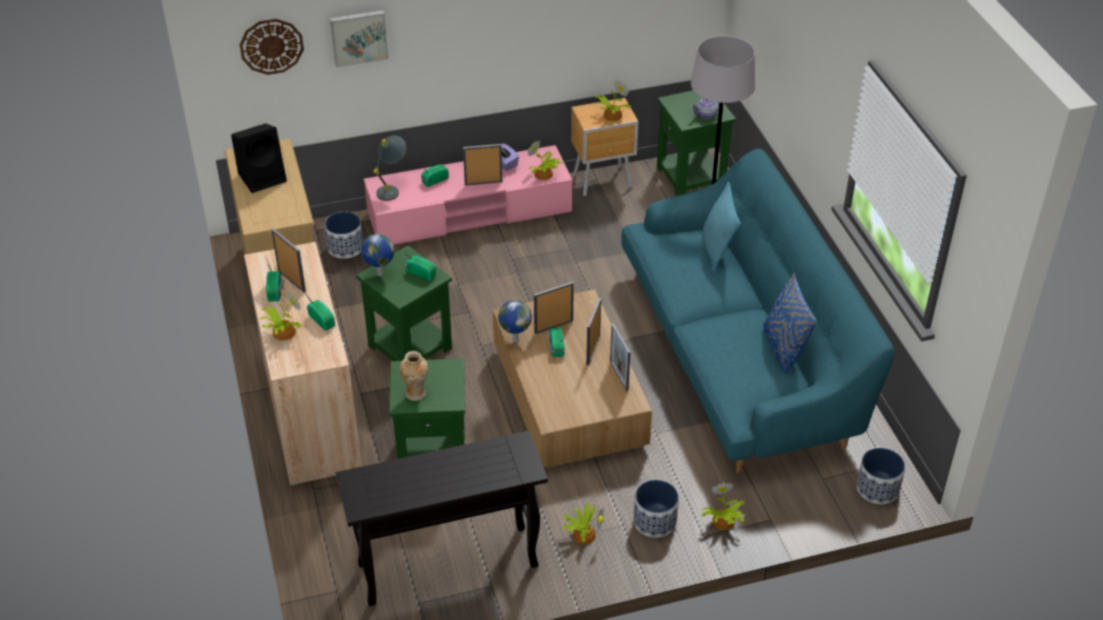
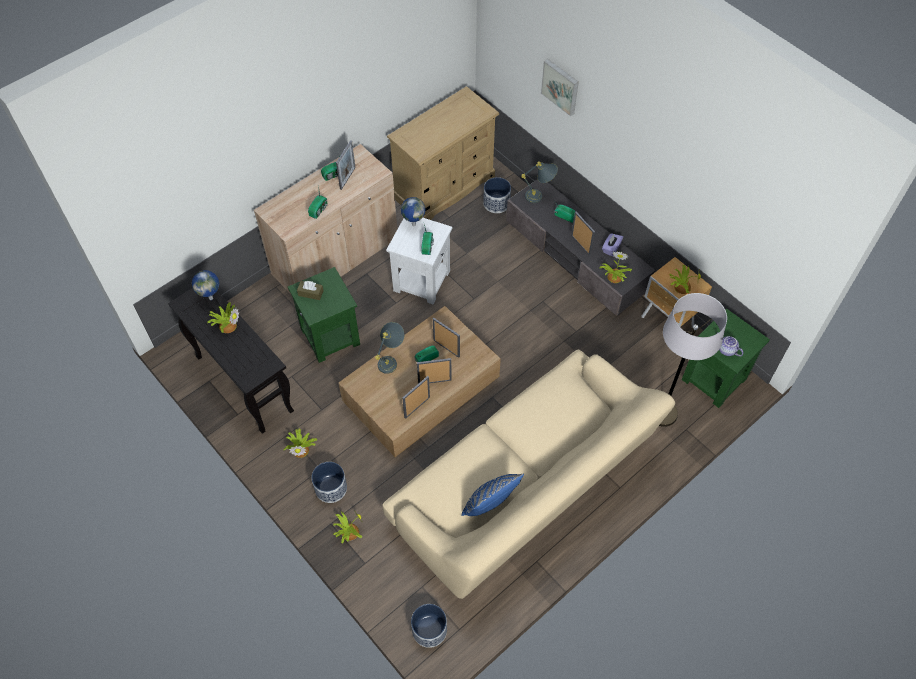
camera: 65 degrees right, 15 degrees up
(263, 177) = (449, 118): black speaker -> none
(271, 46) = (513, 47): wall clock -> none
(282, 332) = (298, 195): potted plant -> potted plant (227, 325)
(409, 346) = (422, 280): green side table -> white side table
(416, 394) = (310, 293): vase -> brown tissue box
(469, 213) = (576, 255): pink tv stand -> grey tv stand
(515, 339) = (421, 331): globe -> globe (211, 298)
(539, 377) = (391, 360): none -> grey table lamp
(717, 250) = (579, 420): turquoise pillow -> none
(739, 354) = (524, 486): turquoise sofa -> beige sofa

